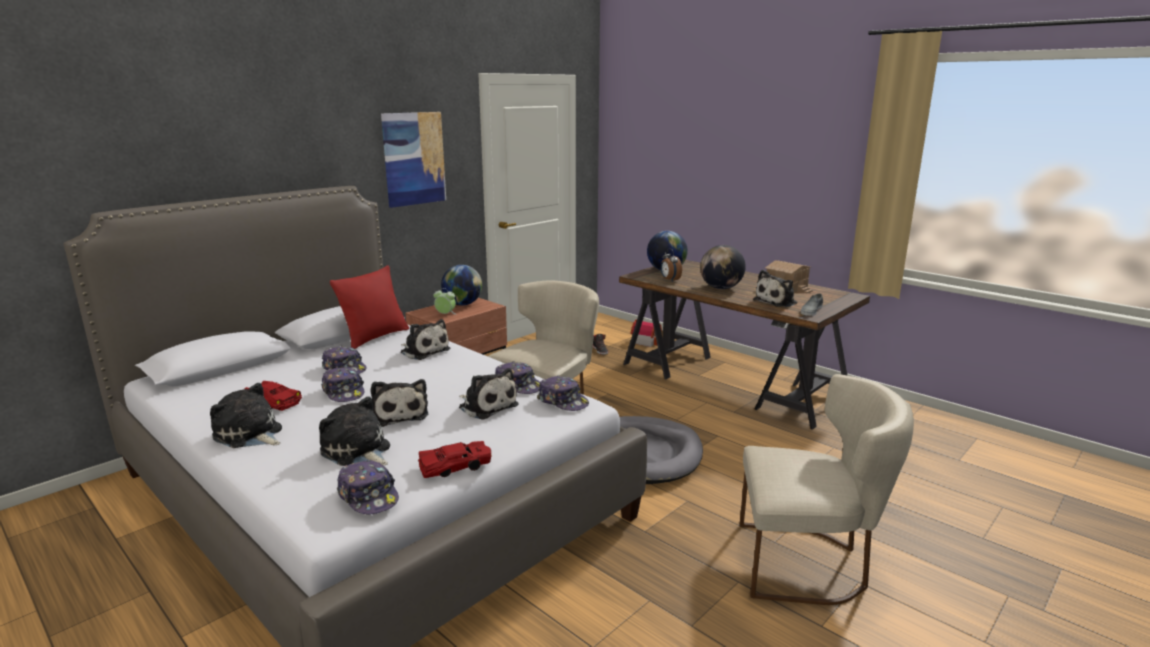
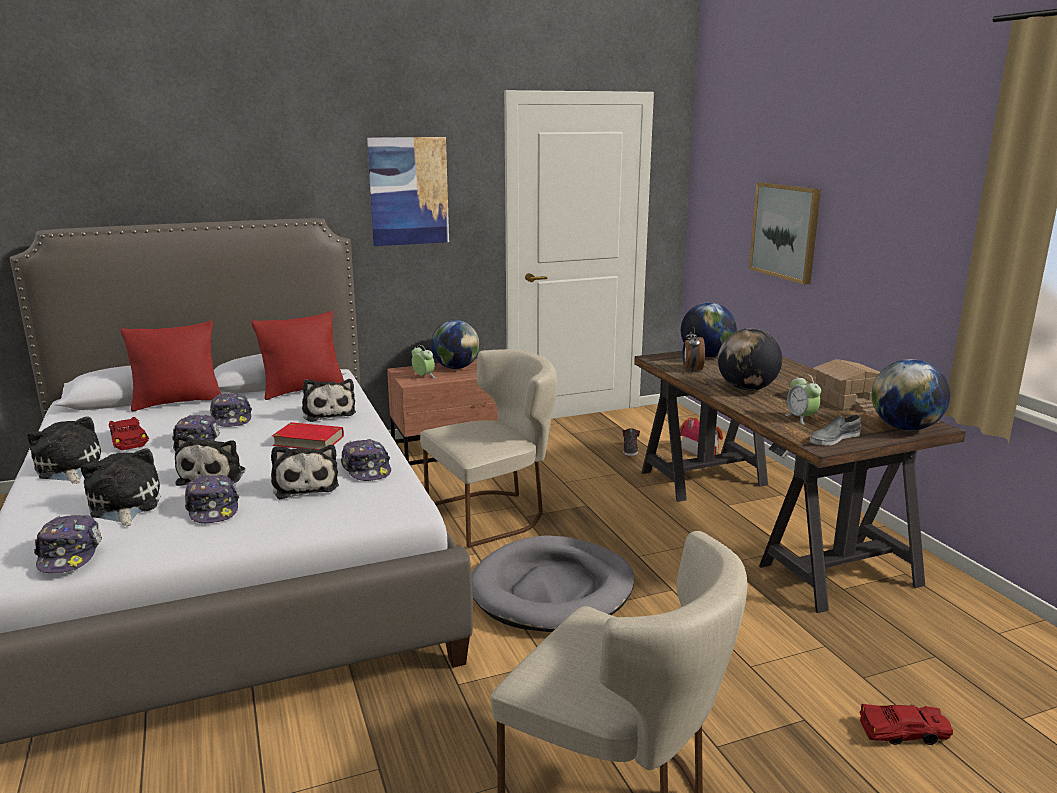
camera: 25 degrees right, 0 degrees up
(270, 364) = (178, 402): none -> red pillow
(440, 374) = (308, 441): none -> red book
(456, 467) = (185, 544): red toy car -> red toy car (904, 733)
(563, 401) = (388, 497): cap -> cap (213, 509)
(697, 176) = (785, 231): none -> picture
(777, 301) = (801, 418): plush toy -> alarm clock
(838, 298) = (904, 428): none -> globe

